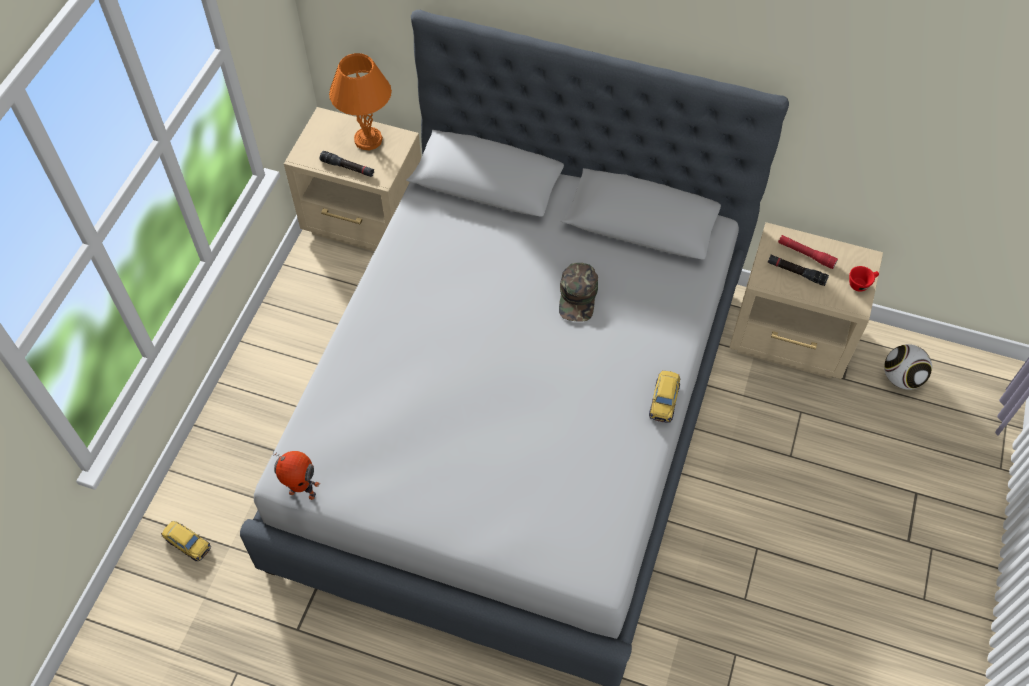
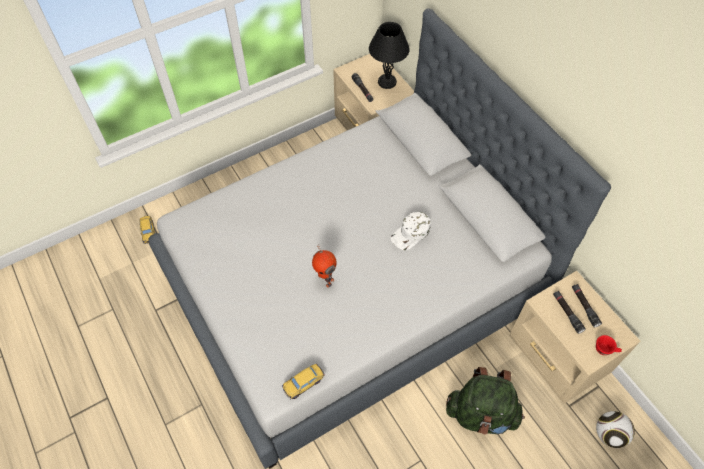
camera: 40 degrees right, 0 degrees up
(303, 491) = (176, 234): toy robot -> toy robot (325, 279)
(367, 139) = (386, 81): orange table lamp -> black table lamp
(578, 296) = (411, 234): green cap -> white cap
(664, 400) = (403, 325): toy car -> toy car (304, 383)
(771, 452) = (481, 414): none -> green backpack
(806, 254) = (584, 307): red flashlight -> black flashlight

